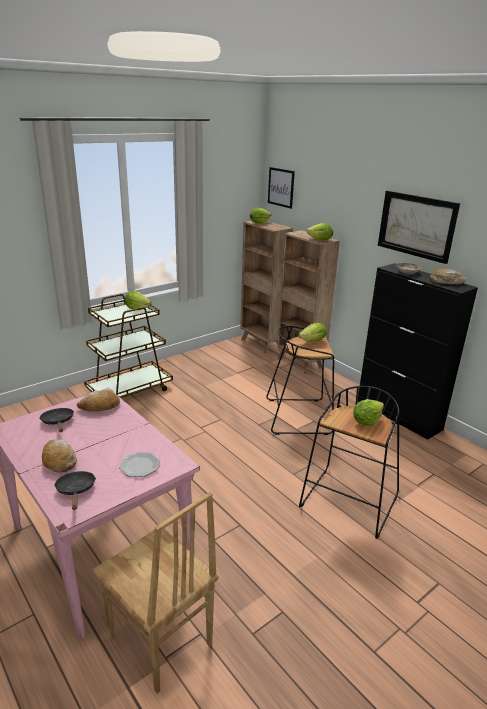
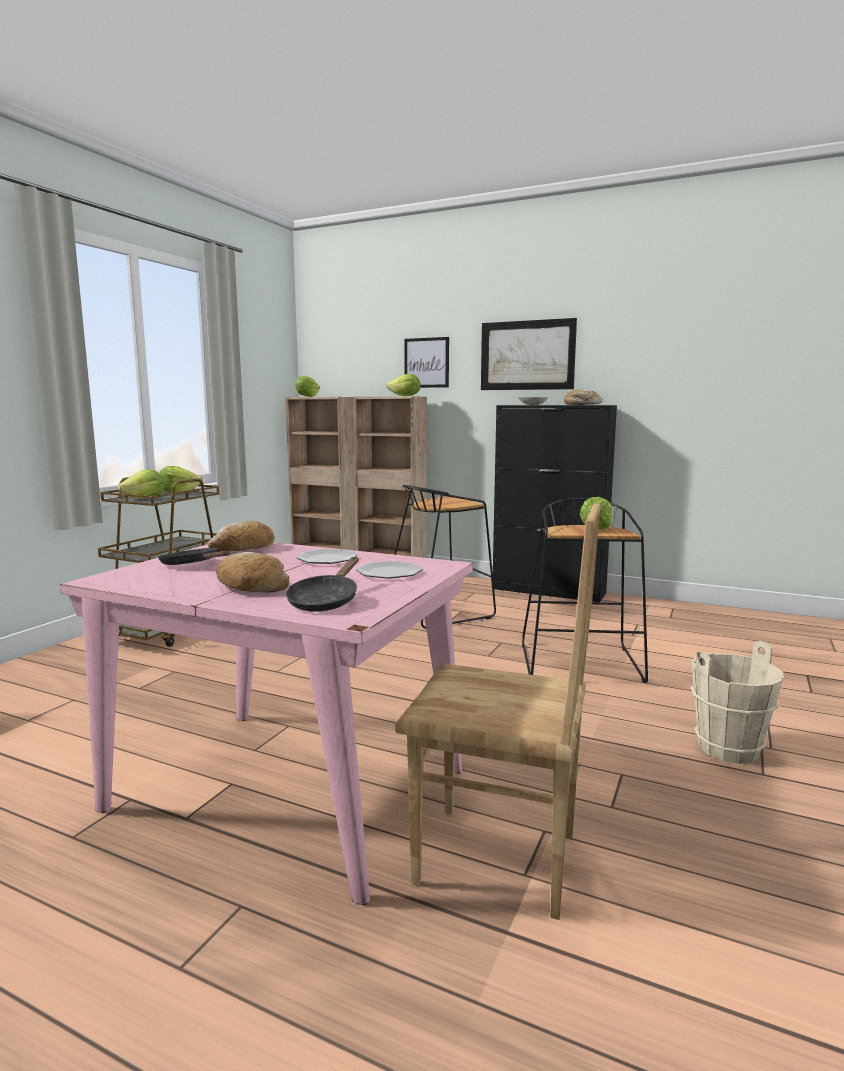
camera: 25 degrees left, 15 degrees down
(76, 491) = (325, 601): black frying pan -> black frying pan turned 120 degrees counterclockwise
(126, 436) = (327, 559): none -> plate
(281, 187) = (329, 352): picture -> picture (426, 363)
(313, 341) = (444, 499): lettuce -> lettuce (145, 499)
(374, 621) = (729, 749): none -> beige bucket

